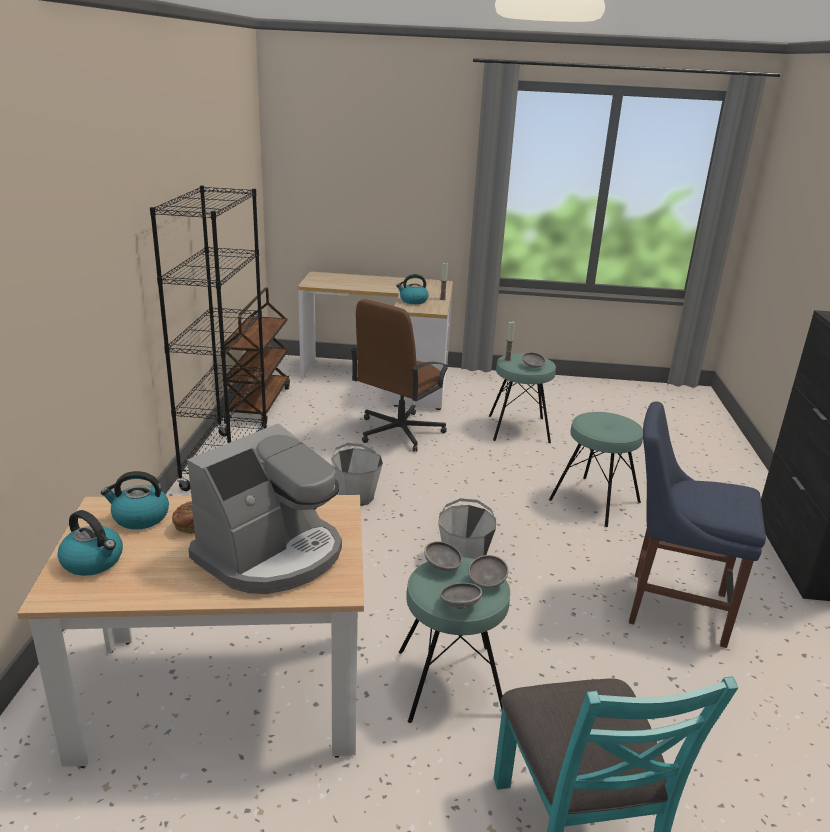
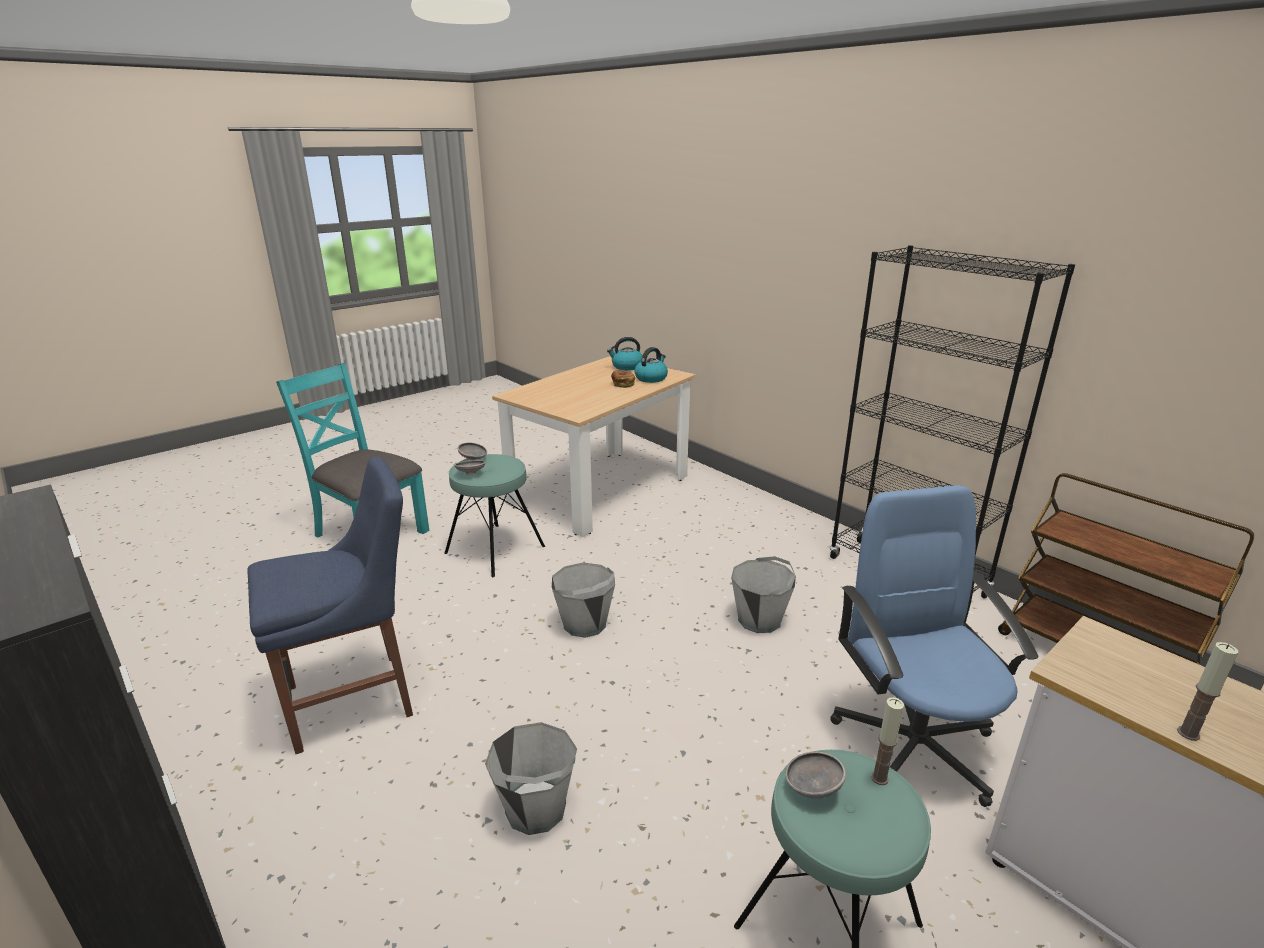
camera: 135 degrees right, 0 degrees up
(271, 554) = (565, 391): coffee machine -> none
(399, 432) = (914, 744): brown office chair -> blue office chair
(413, 301) = (1168, 675): kettle -> none
(443, 567) = (507, 468): grey bowl -> none
(594, 501) = (535, 808): turquoise stool -> grey bucket

